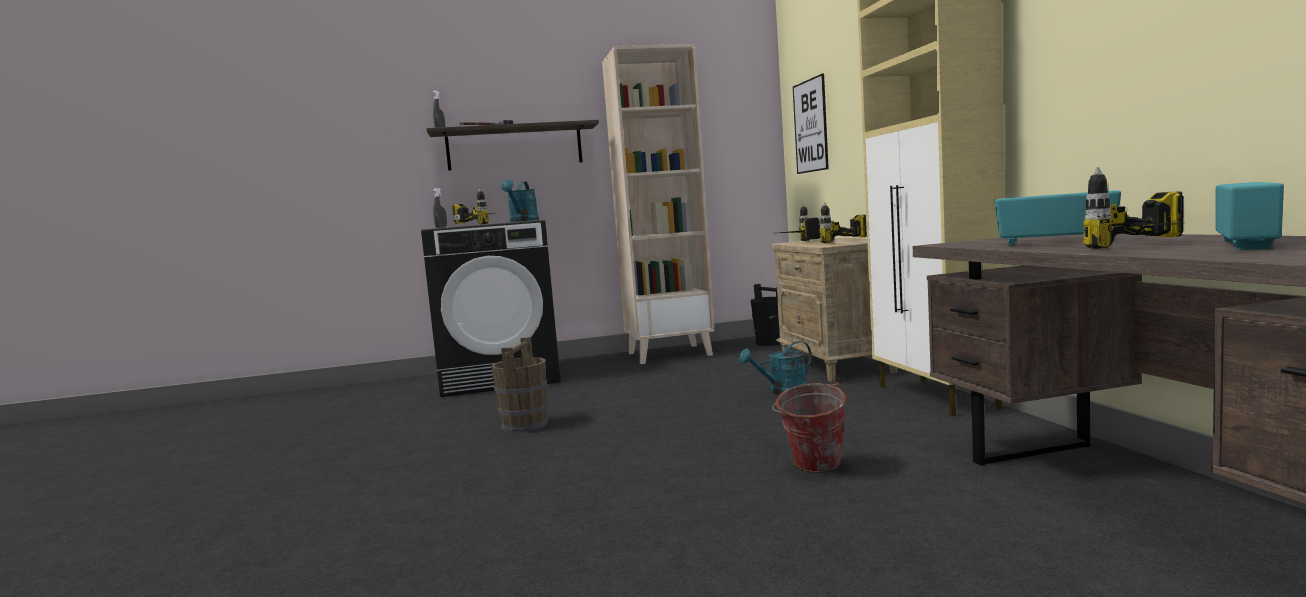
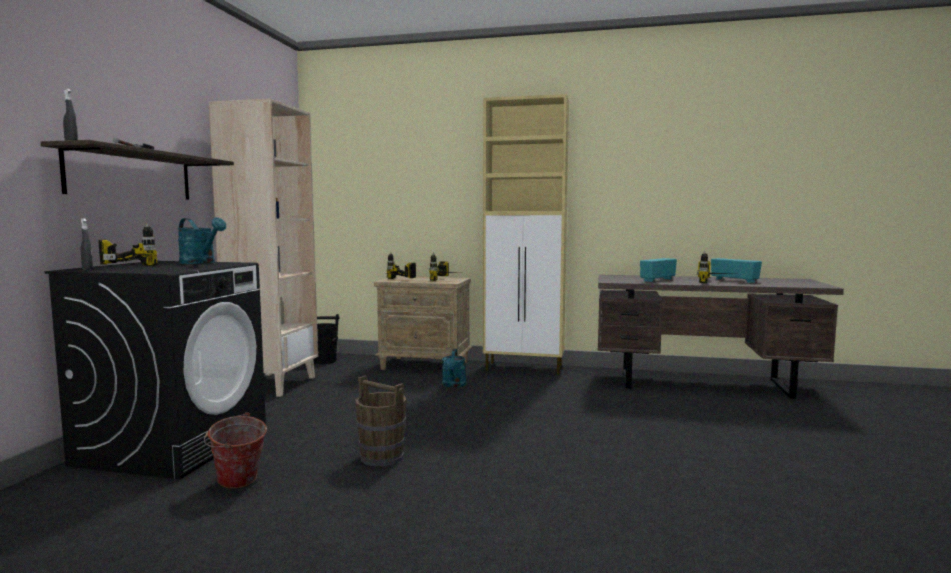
camera: 65 degrees left, 0 degrees up
(810, 126) = (353, 192): picture -> none
(812, 468) = (600, 410): bucket -> bucket (238, 484)

